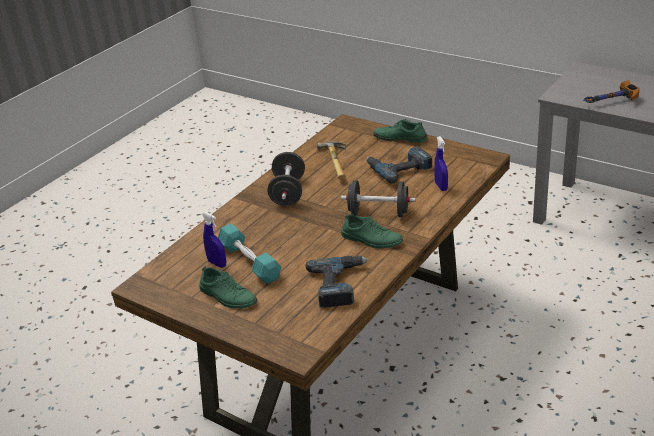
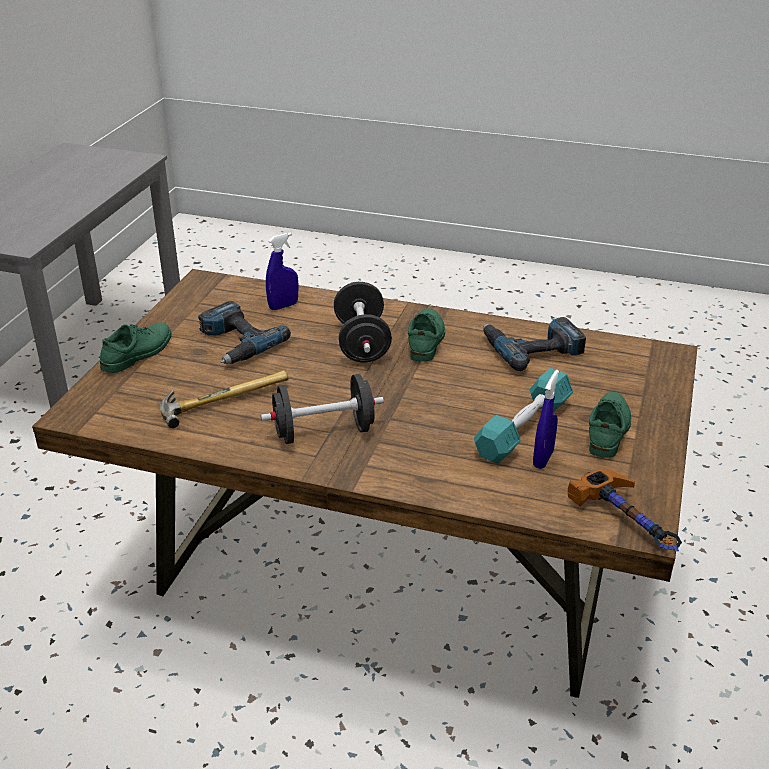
camera: 110 degrees left, 0 degrees up
(400, 138) = (138, 353): green shoe -> green shoe turned 150 degrees counterclockwise
(610, 102) = (56, 214): hammer -> hammer (630, 523)

